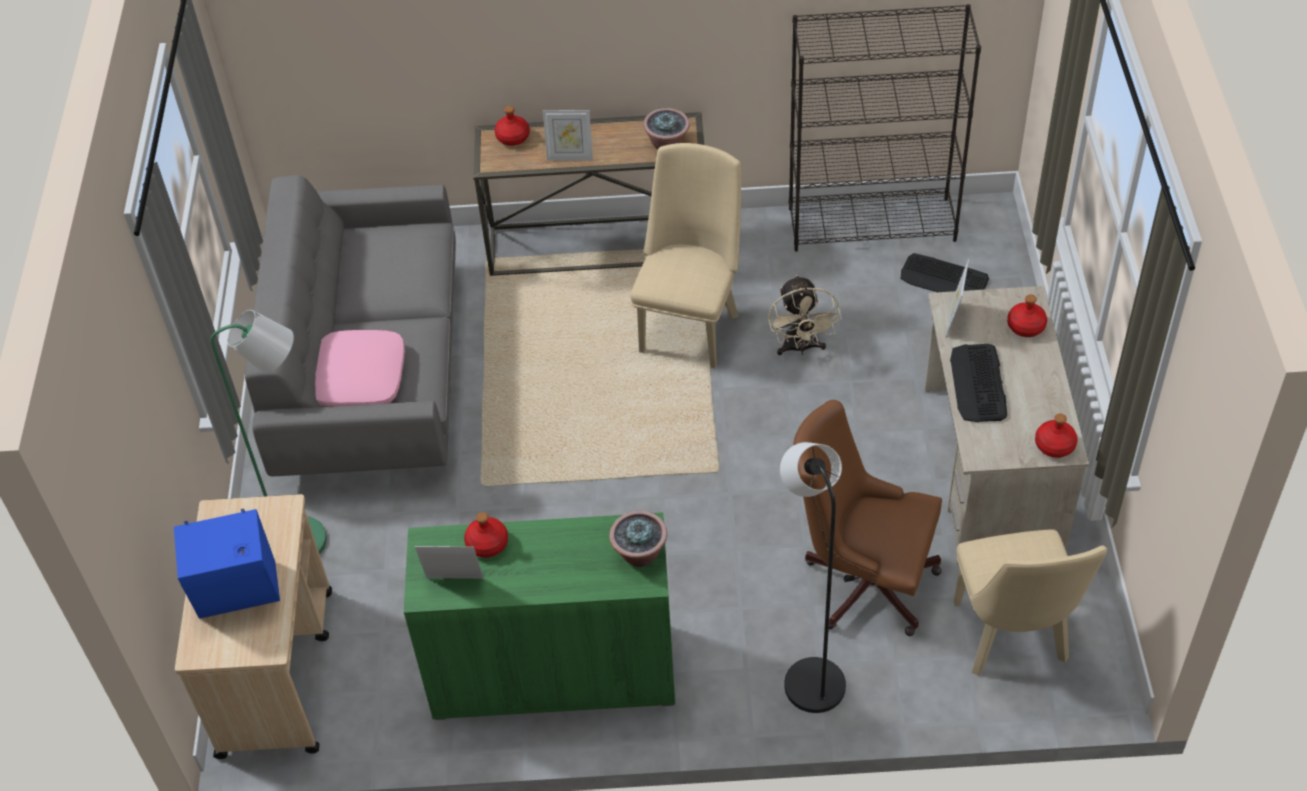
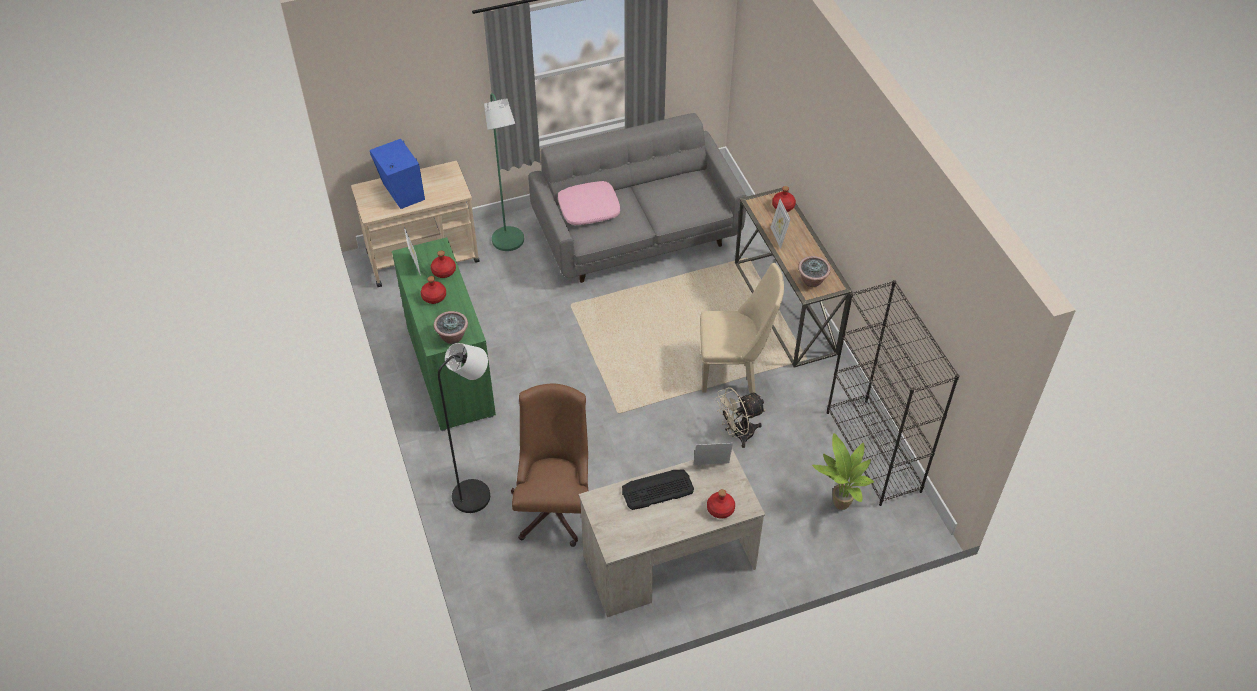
camera: 70 degrees right, 0 degrees up
(944, 278) = (838, 504): keyboard -> potted plant
(1012, 640) = (531, 597): beige chair -> none
(1054, 446) = (615, 541): red bottle -> red bottle (433, 297)

